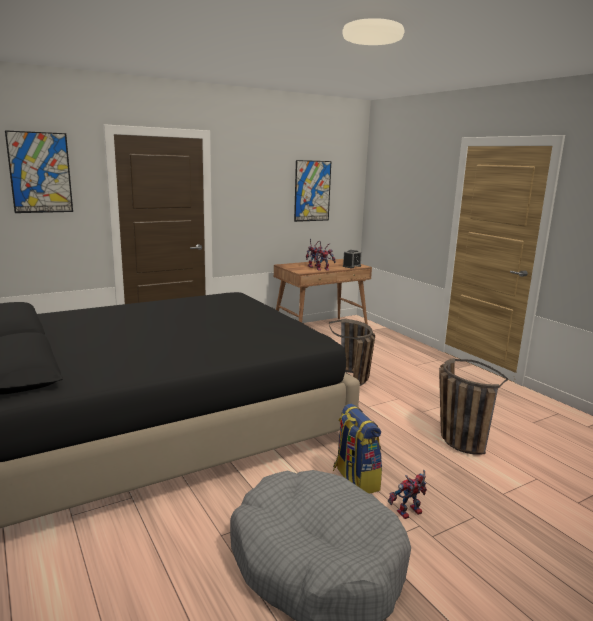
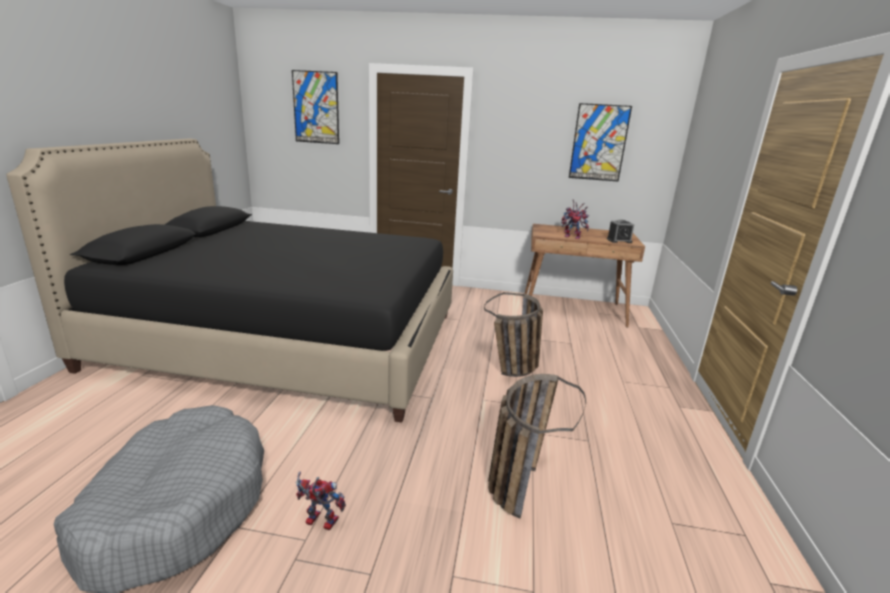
camera: 40 degrees right, 5 degrees up
(355, 480) = (337, 459): backpack -> none

